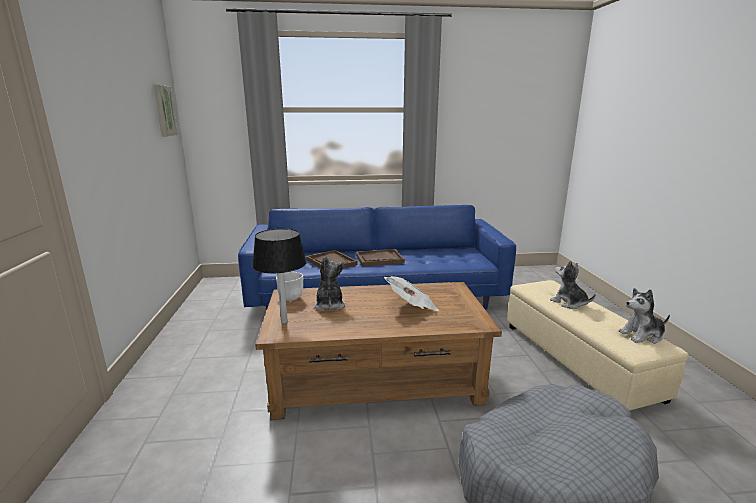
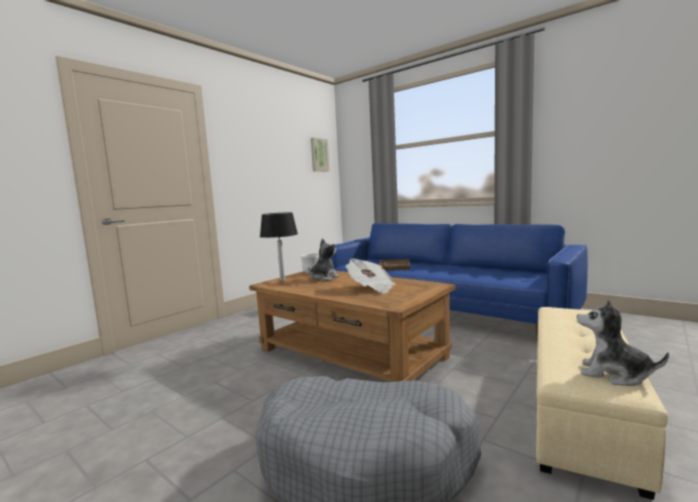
camera: 45 degrees right, 10 degrees down
(379, 259) = (435, 269): brown tray -> none
(569, 303) = (575, 329): plush toy -> none

